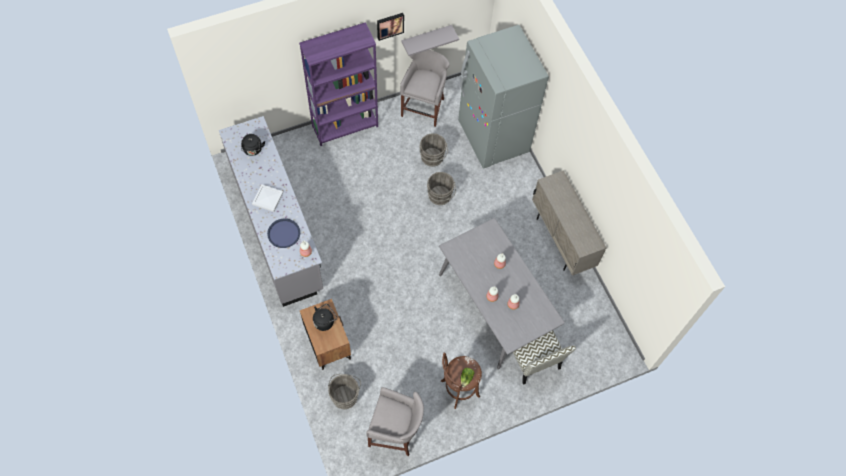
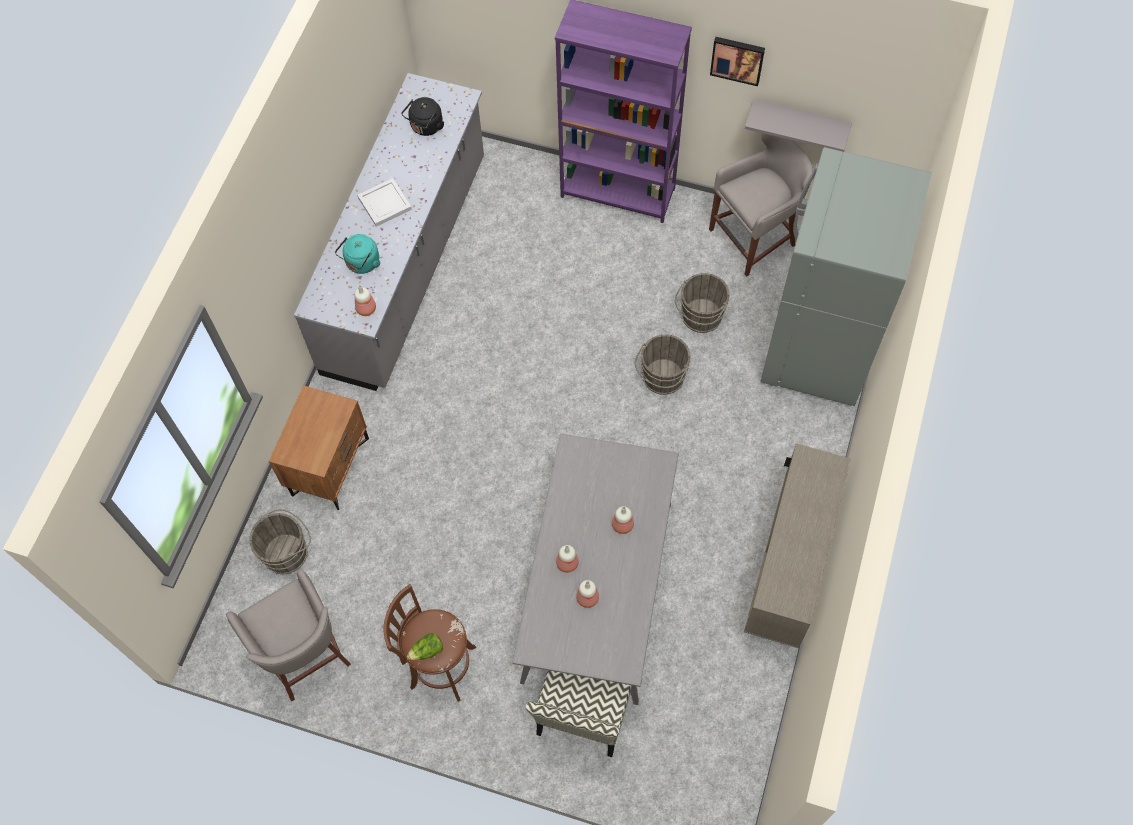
camera: 45 degrees right, 0 degrees up
(284, 233) = (361, 264): blue tray -> turquoise kettle
(325, 321) = (320, 424): black kettle -> none

